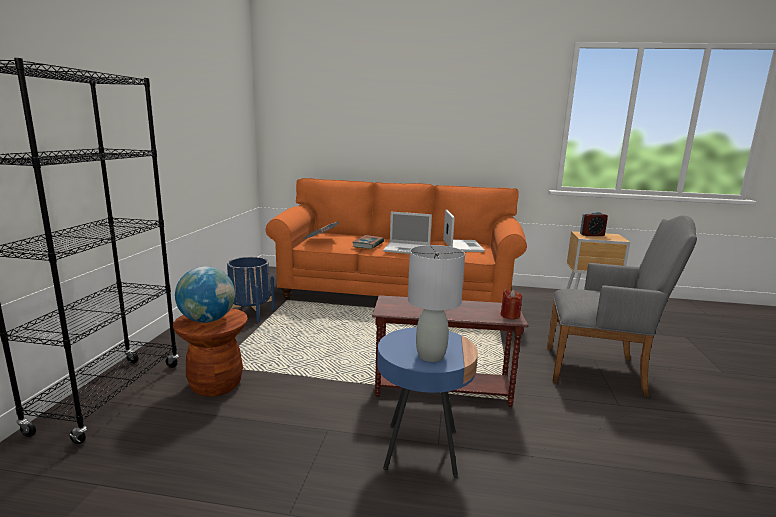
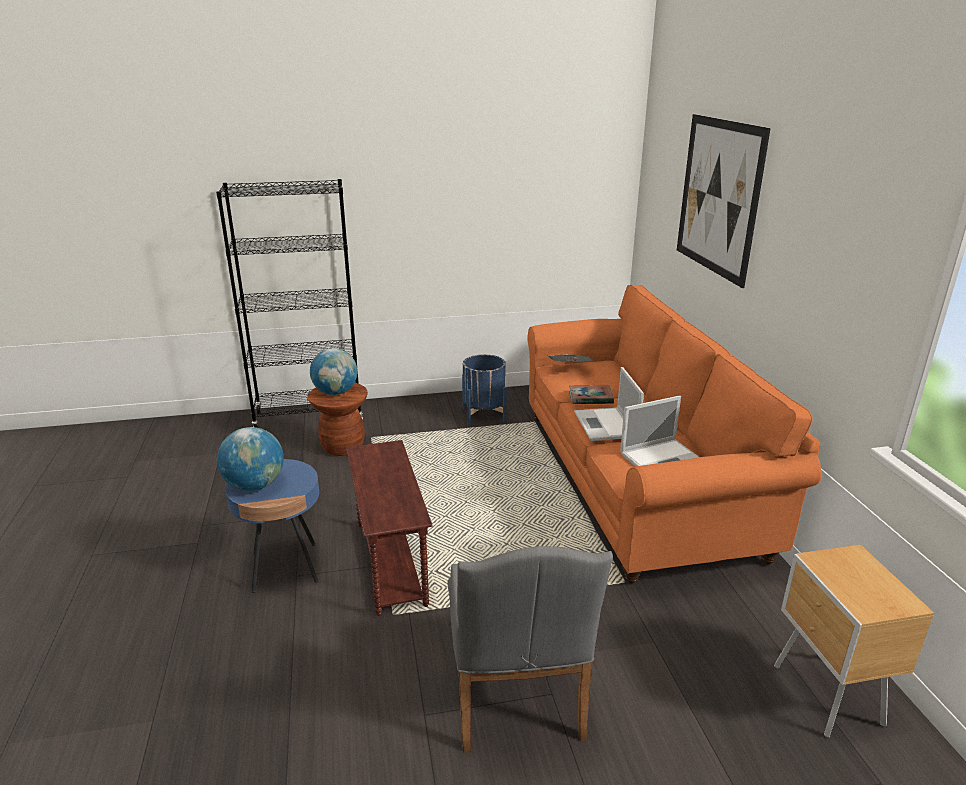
camera: 70 degrees right, 10 degrees up
(374, 102) = (718, 197): none -> picture
(430, 355) = (255, 485): grey table lamp -> globe
(510, 315) = (384, 521): red candle -> none
(592, 235) = (855, 571): alarm clock -> none

